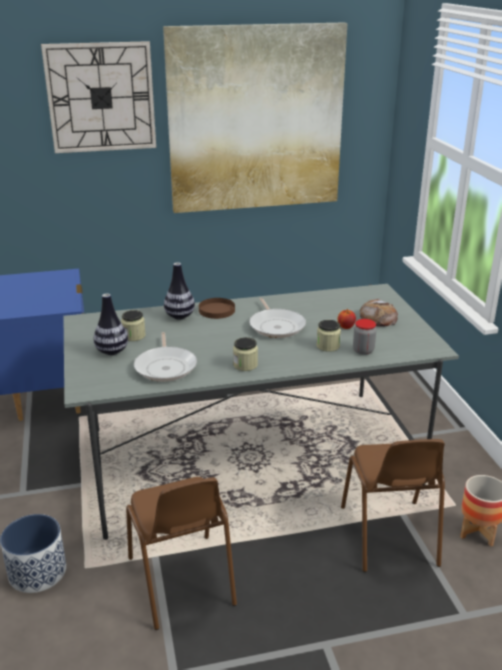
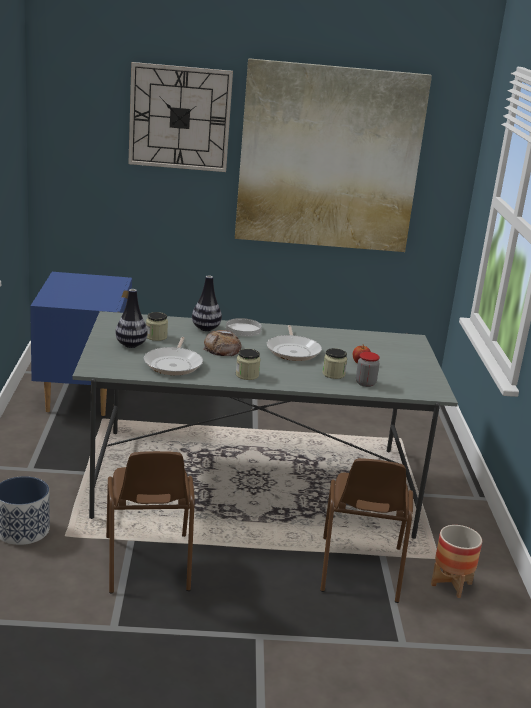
camera: 10 degrees right, 5 degrees down
(217, 310) = (243, 329): brown plate -> white plate
(378, 318) = (397, 361): bread -> bread (222, 348)

